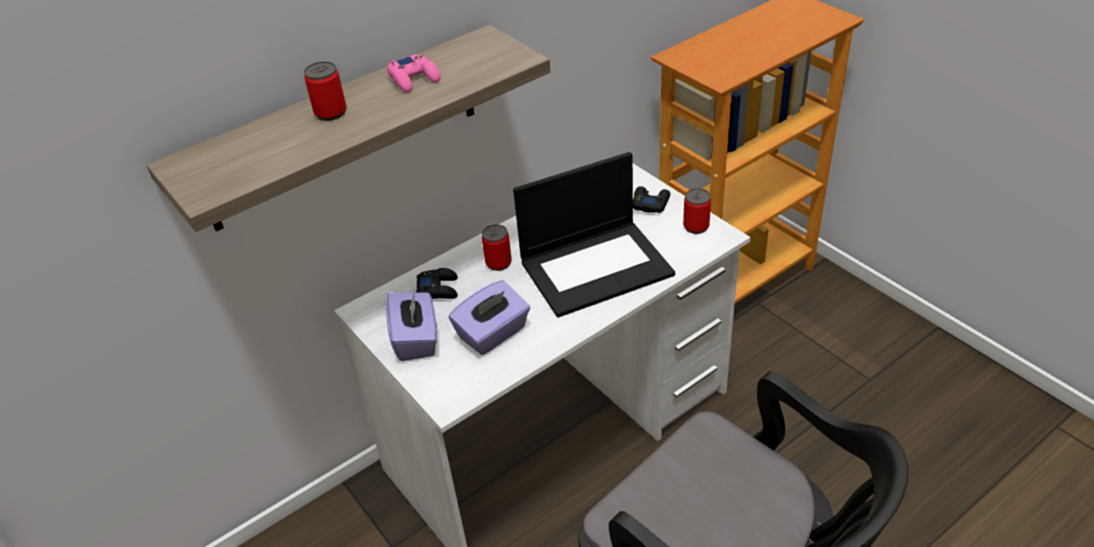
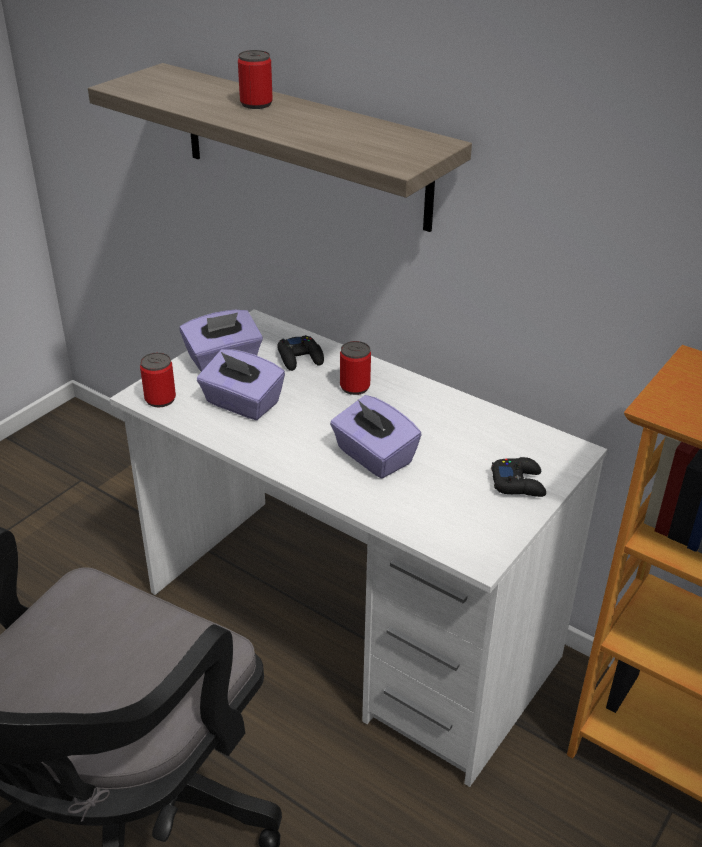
camera: 70 degrees right, 5 degrees down
(414, 79) = (332, 125): pink game controller -> none
(597, 267) = (373, 457): laptop -> purple tissue box
(696, 226) = (488, 530): can -> can (160, 399)

